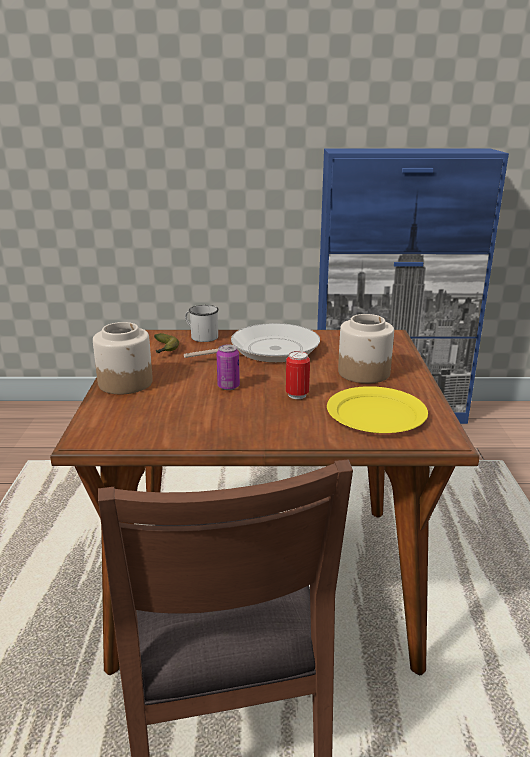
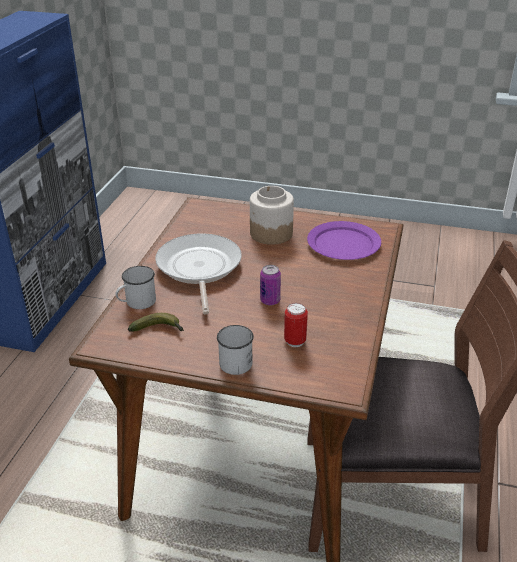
camera: 75 degrees left, 10 degrees up
(126, 383) = (235, 360): jar -> white mug
(297, 395) = (300, 270): can -> can (295, 341)
(377, 414) = (344, 244): yellow plate -> purple plate

